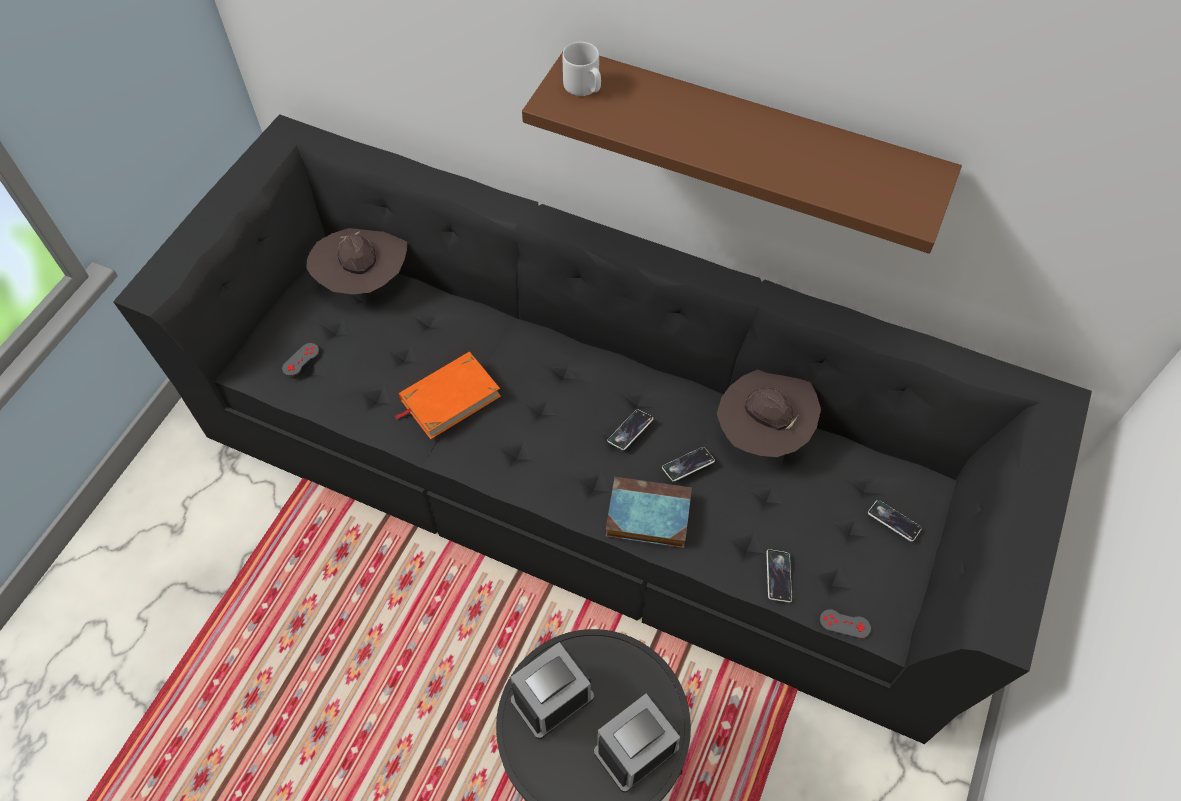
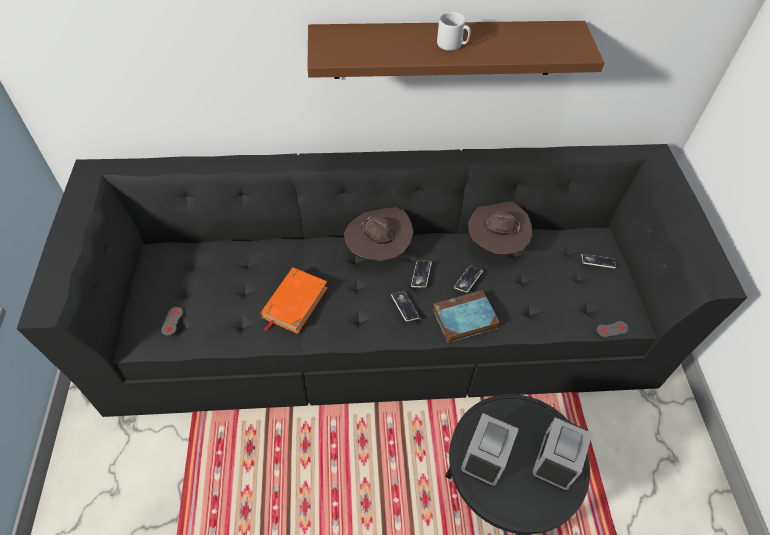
camera: 30 degrees left, 5 degrees down
(364, 281) = (187, 254): brown hat -> brown hat (378, 250)
(584, 87) = (338, 43): grey mug -> grey mug (452, 44)
(778, 577) = (560, 320): phone -> phone (405, 307)

